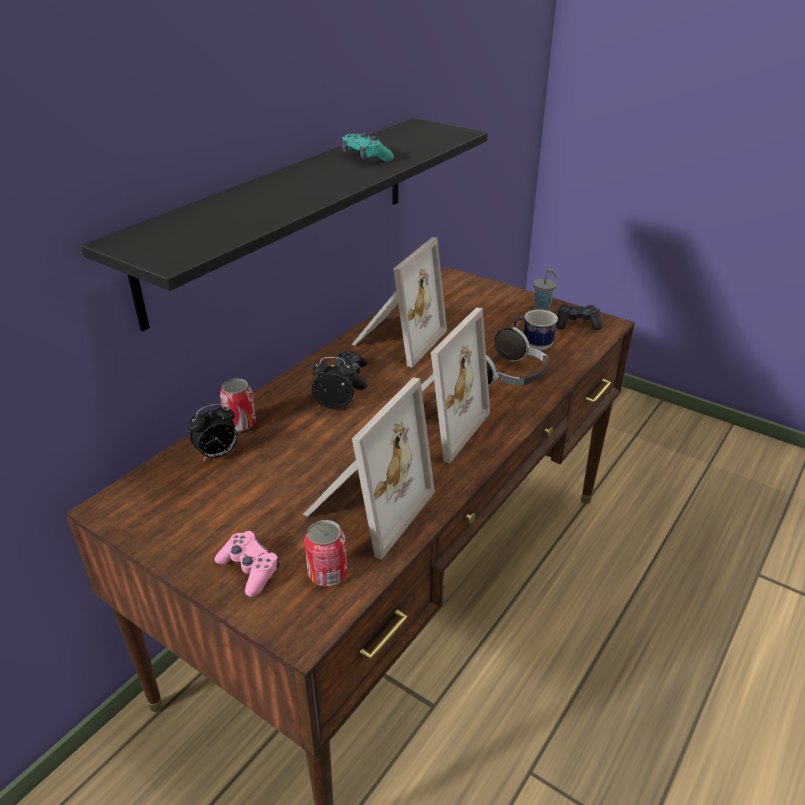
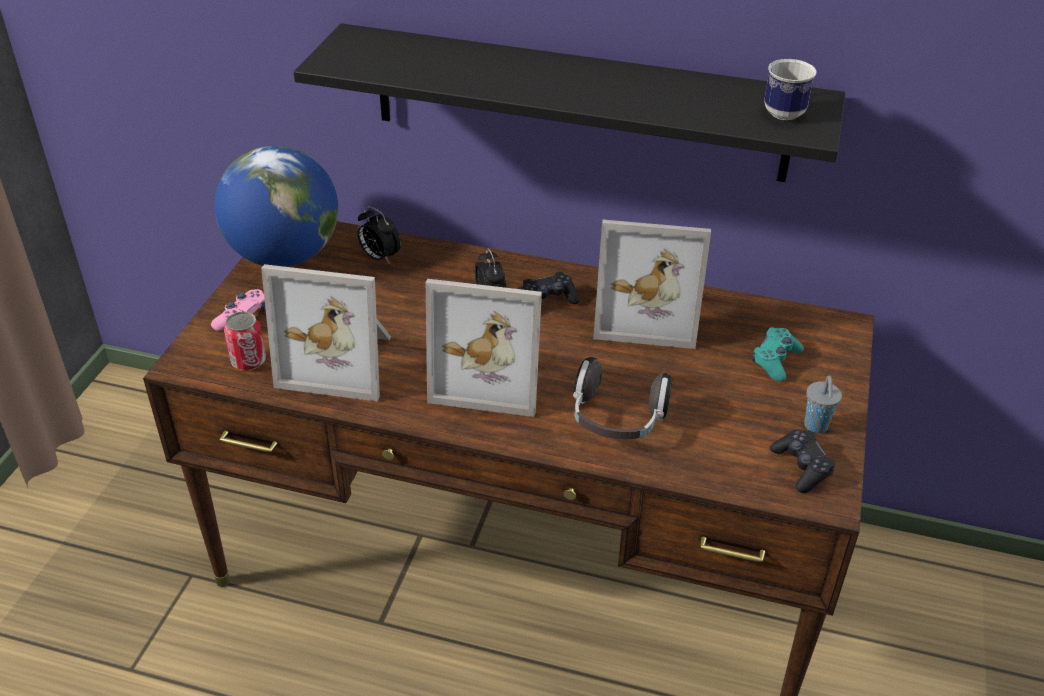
camera: 70 degrees right, 5 degrees up
(159, 521) = (285, 256): none -> globe
(240, 424) = (430, 255): can -> none
(366, 157) = (652, 91): turquoise game controller -> turquoise game controller (775, 360)
(532, 346) = (709, 430): mug -> mug (781, 110)

